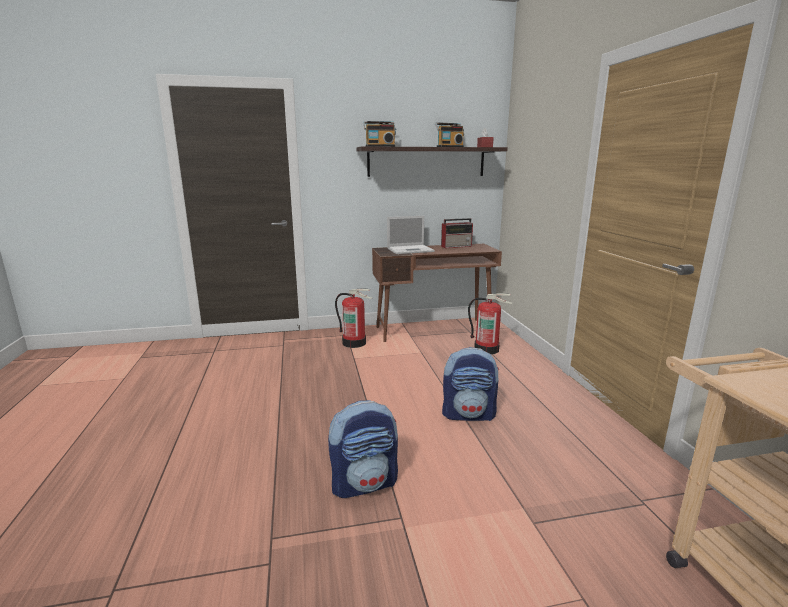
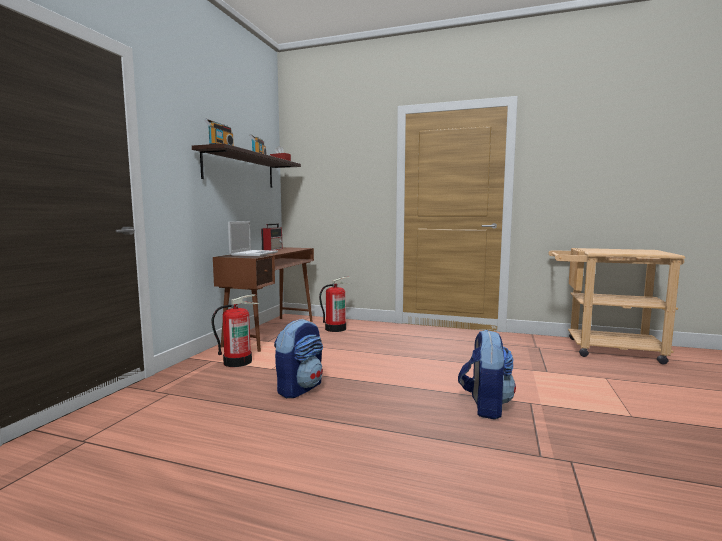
camera: 60 degrees left, 10 degrees down
(469, 414) = (422, 356): backpack -> backpack (300, 388)

